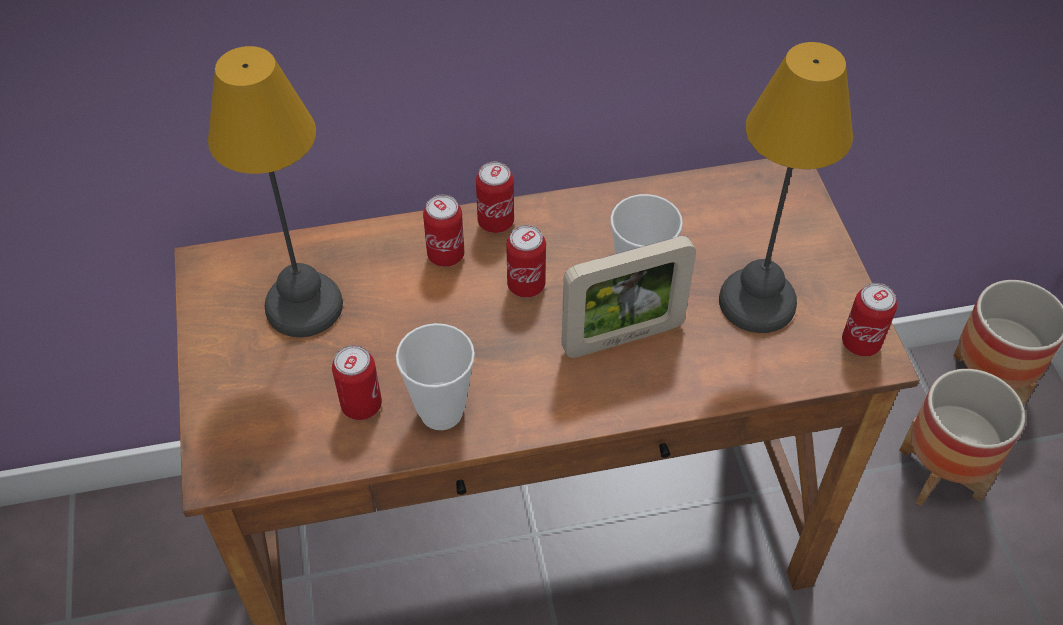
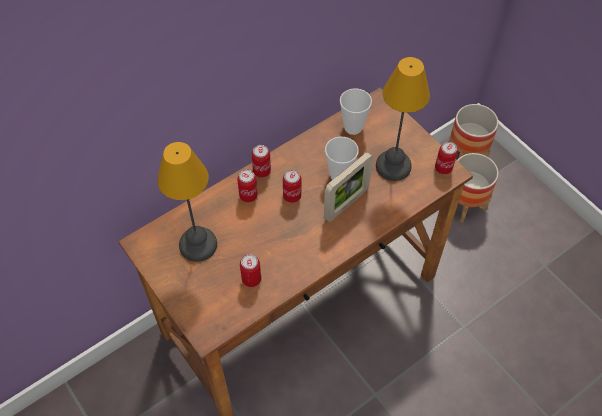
camera: 25 degrees left, 5 degrees up
(441, 412) = (288, 268): cup -> cup (353, 127)

